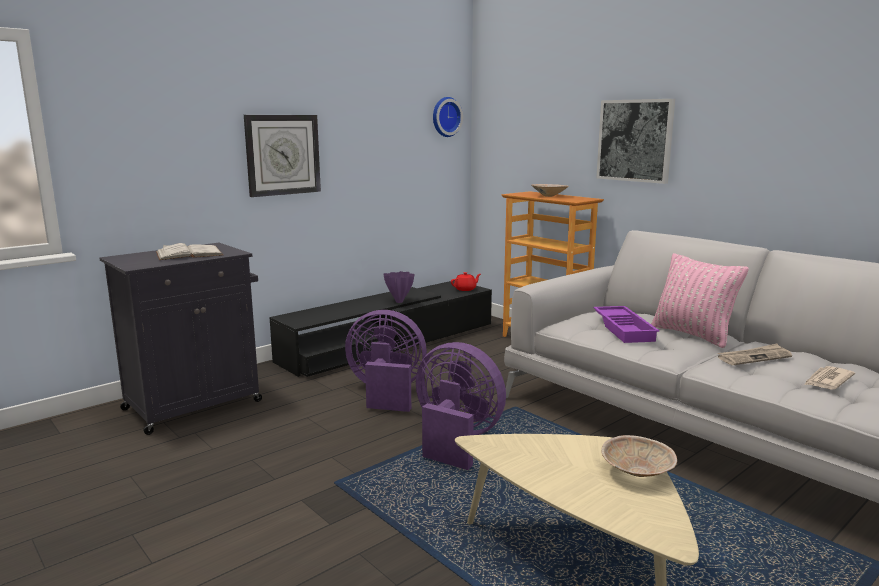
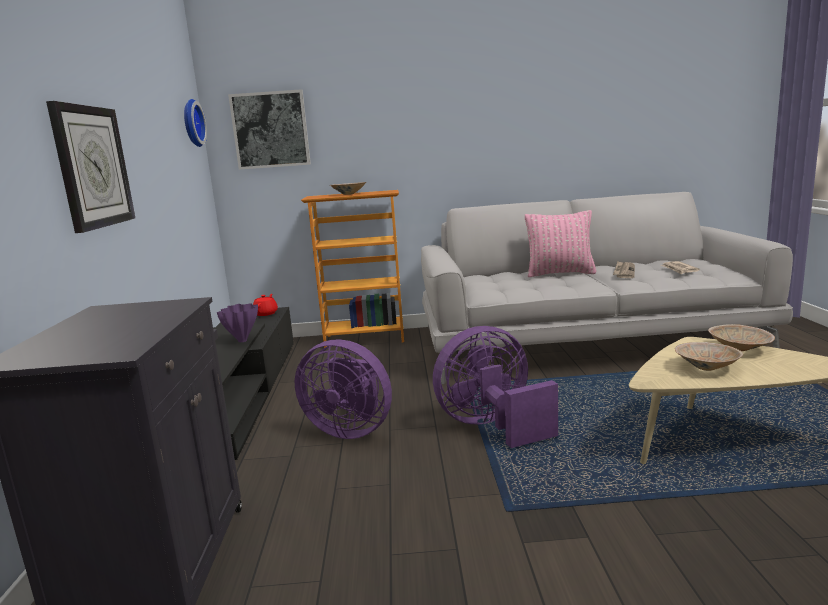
camera: 50 degrees left, 0 degrees up
(189, 253) = (122, 321): white book -> none
(386, 393) = (350, 429): purple fan -> purple fan turned 120 degrees counterclockwise
(551, 463) = (707, 367): none -> beige bowl
(625, 329) = (526, 282): purple tray -> none
(635, 140) = (420, 132): picture -> picture (270, 130)

